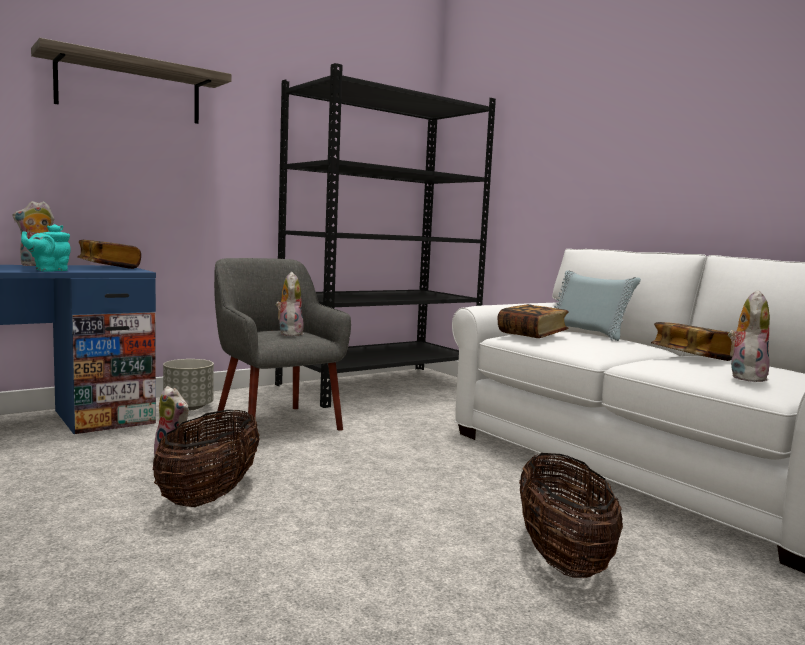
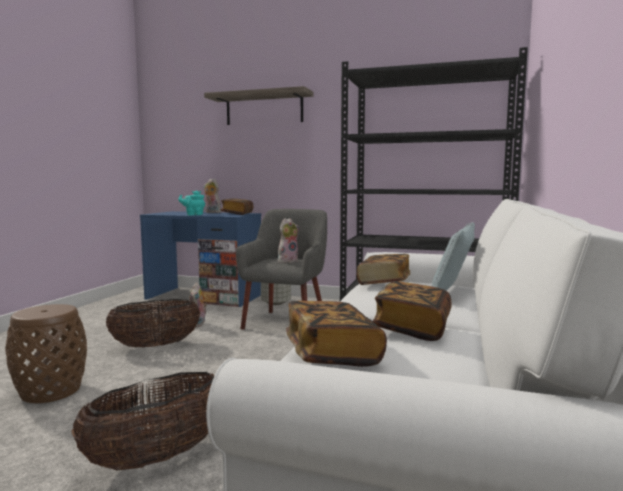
camera: 55 degrees right, 0 degrees up
(271, 591) = (51, 391): none -> brown stool
(745, 377) = (332, 354): plush toy -> book

